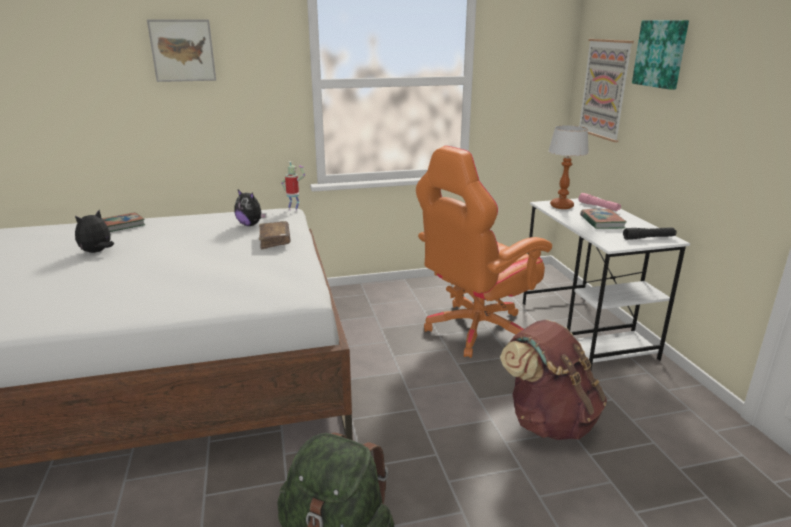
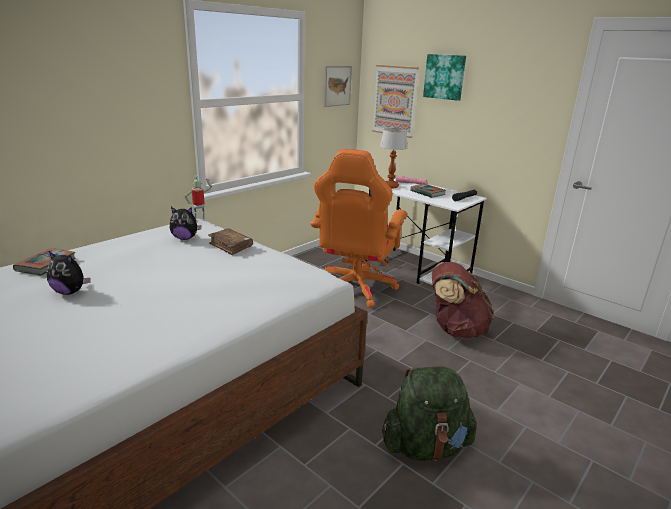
camera: 35 degrees left, 0 degrees up
(97, 252) = (70, 292): plush toy -> plush toy turned 75 degrees counterclockwise
(182, 50) = (75, 74): picture -> picture (337, 86)

